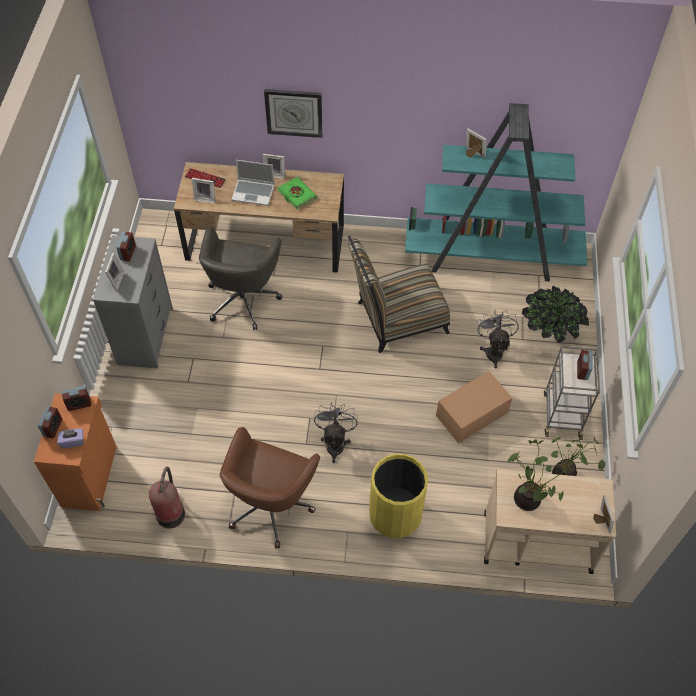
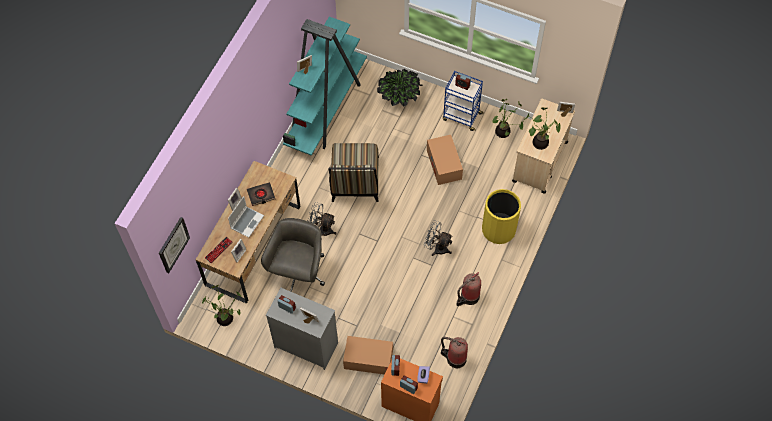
camera: 70 degrees left, 5 degrees up
(143, 408) = (368, 359): none -> cardboard box
(160, 247) = (226, 317): none -> potted plant
(243, 298) = (298, 272): grey office chair -> grey office chair turned 105 degrees counterclockwise
(271, 504) = (468, 297): brown office chair -> fire extinguisher
(294, 112) = (227, 159): wall clock -> wall clock (173, 244)
(296, 195) = (261, 195): green book -> black book
(493, 350) = (401, 135): grey fan -> grey fan (322, 229)
(562, 414) = (461, 116): grey cart -> blue cart

